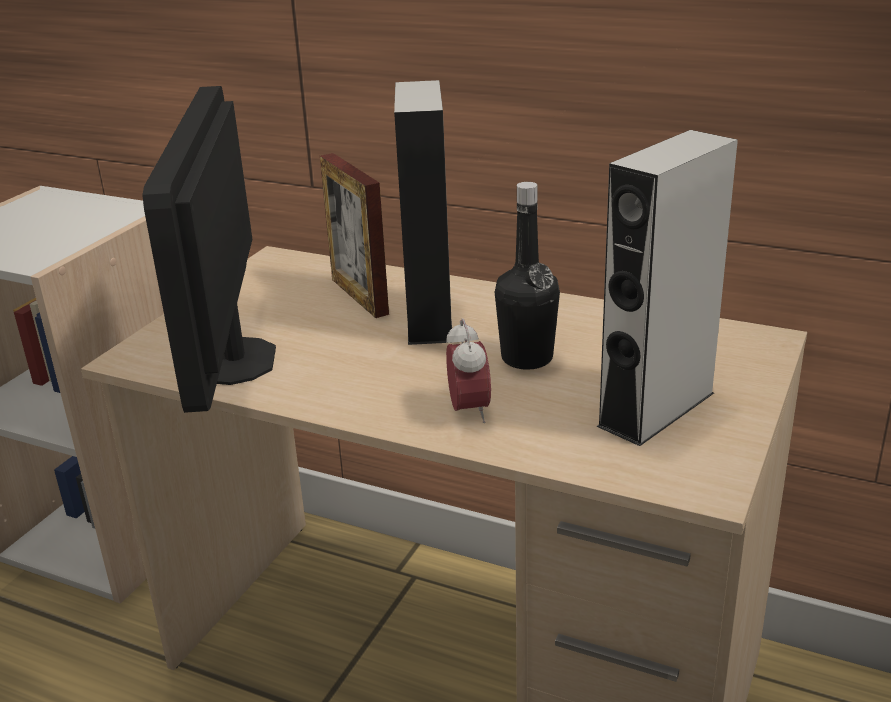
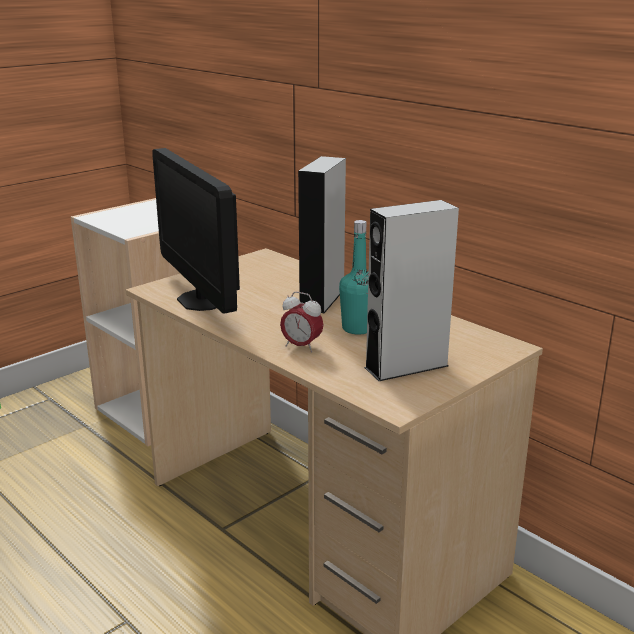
camera: 20 degrees right, 5 degrees down
(235, 361) = (202, 300): monitor -> monitor turned 45 degrees counterclockwise
(359, 296) = (293, 282): picture frame -> none
(469, 411) = (301, 346): alarm clock -> alarm clock turned 105 degrees clockwise
(527, 358) = (357, 328): black bottle -> turquoise bottle

